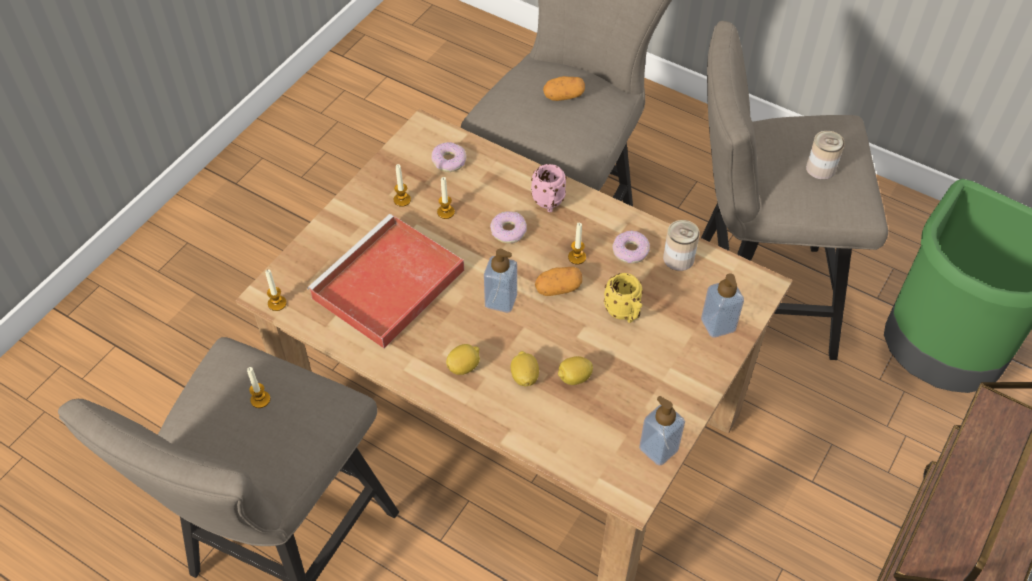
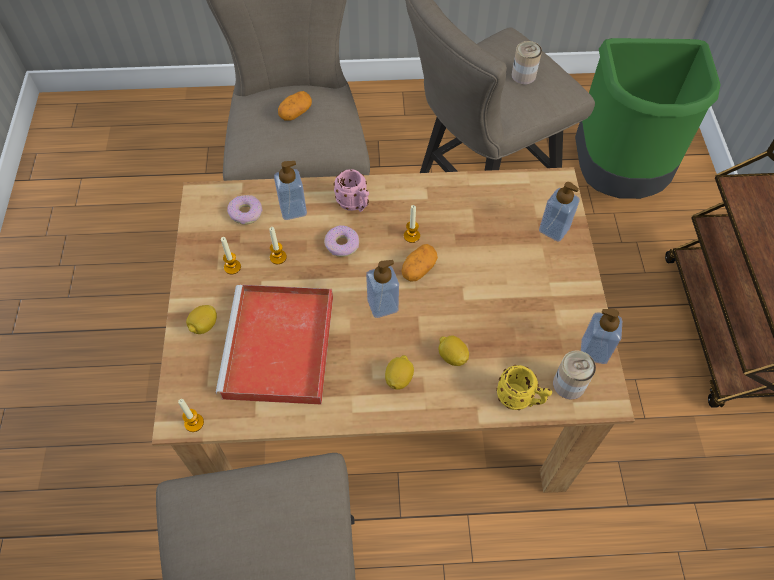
camera: 35 degrees left, 5 degrees up
(260, 399) = (249, 520): candle -> none
(491, 179) = (293, 209): none -> soap dispenser
(574, 377) = (489, 333): lemon -> lemon (204, 325)
(624, 313) = (483, 259): yellow mug -> yellow mug (520, 399)
(630, 251) = (447, 208): donut -> none
(678, 258) = (485, 194): can -> can (569, 384)

